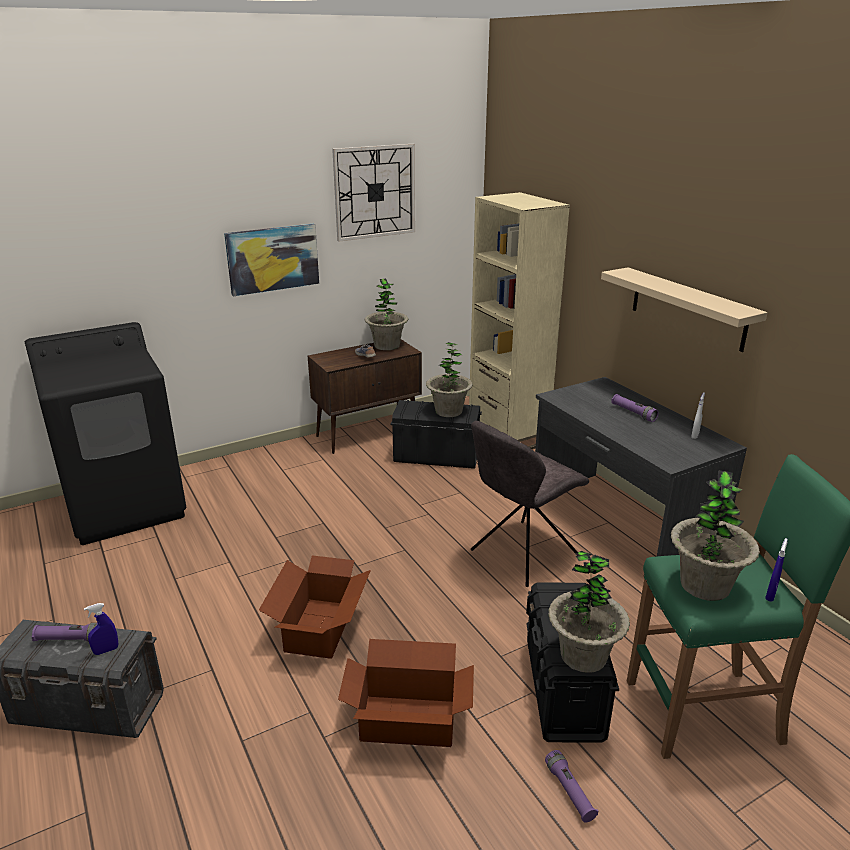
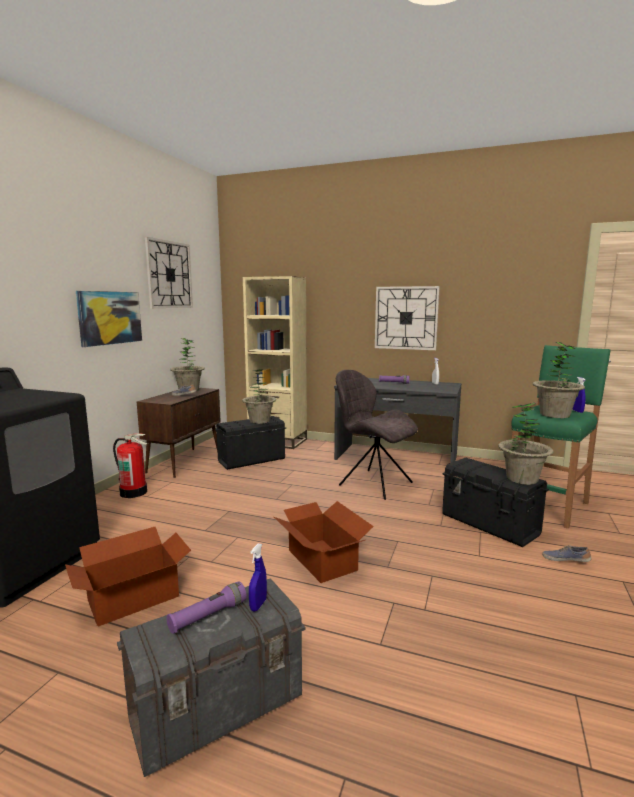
camera: 40 degrees left, 15 degrees down
(278, 460) = (134, 492): none -> fire extinguisher
(407, 719) = (450, 574): cardboard box -> cardboard box (132, 598)
(521, 554) = (373, 483): grey chair -> grey chair turned 120 degrees clockwise
(569, 792) = (565, 560): purple flashlight -> shoe
(687, 308) = (406, 318): beige shelf -> wall clock

